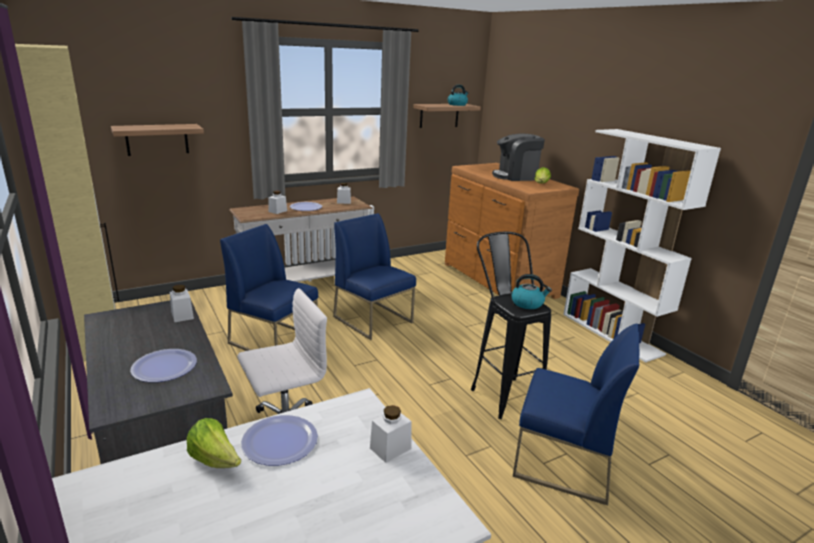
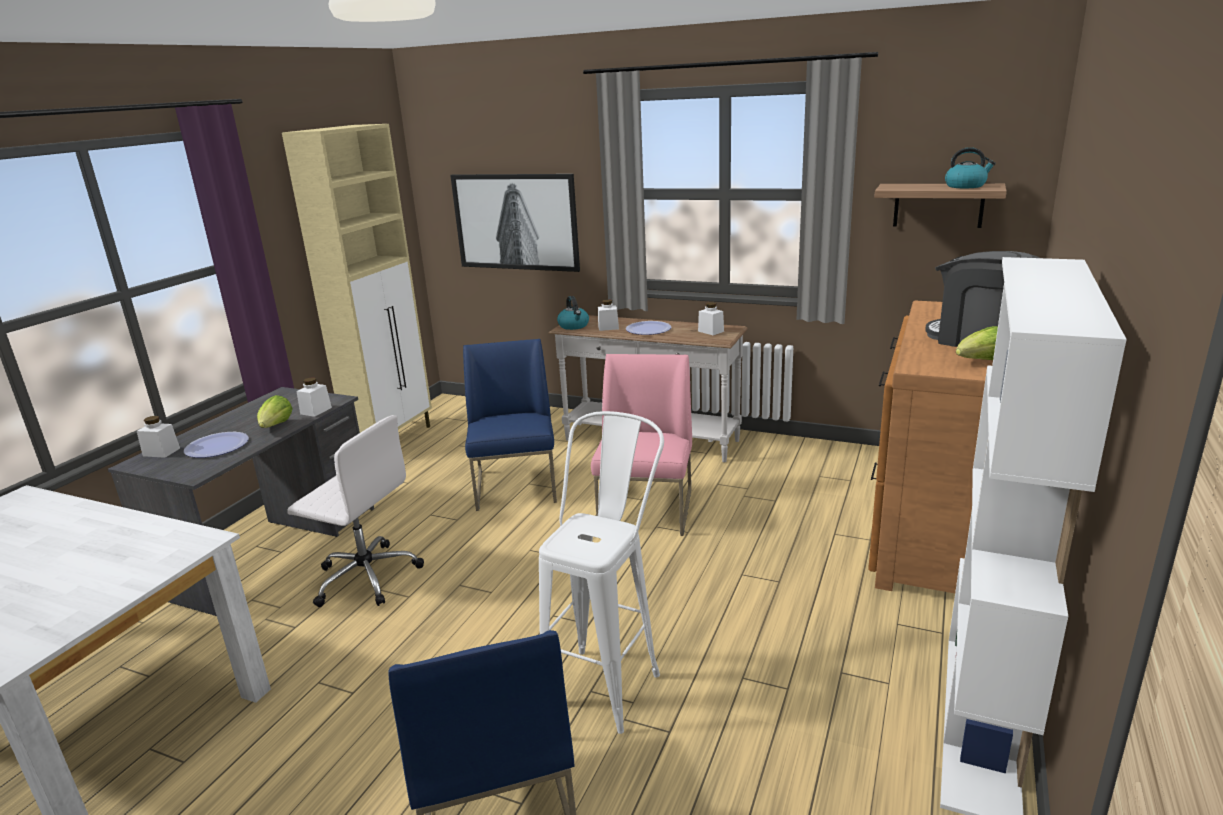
camera: 55 degrees right, 0 degrees up
(157, 139) = (515, 222): shelf -> picture
(215, 460) = (74, 524): lettuce -> lettuce (276, 426)
(279, 441) = (114, 534): plate -> none
(373, 320) = (647, 510): blue chair -> pink chair
(390, 448) = (125, 586): white jar -> white jar (161, 452)
(500, 391) = (609, 677): black stool -> white stool
(528, 303) = (594, 542): kettle -> kettle (574, 326)

